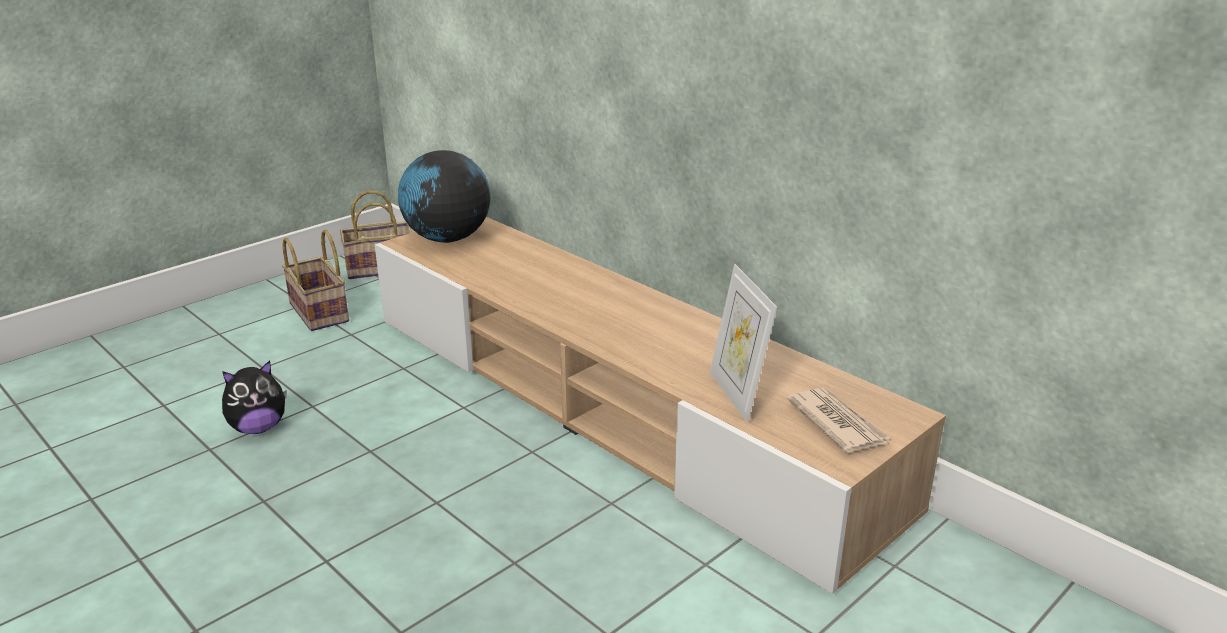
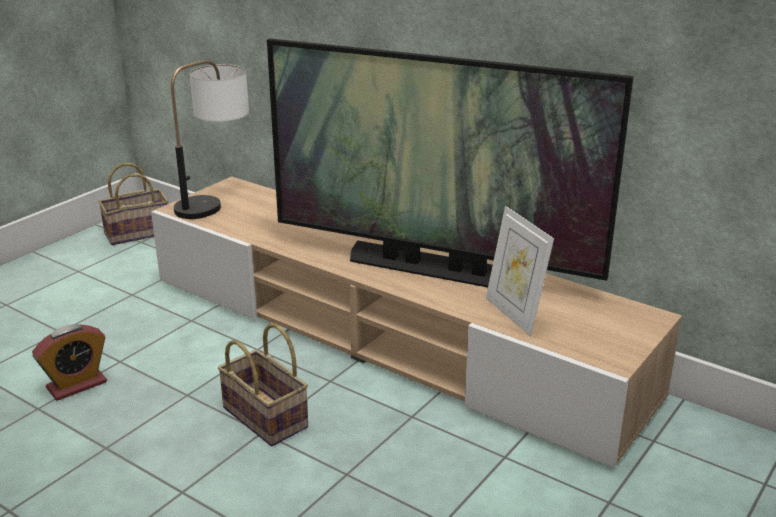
camera: 10 degrees left, 0 degrees up
(258, 428) = (76, 385): plush toy -> alarm clock
(321, 313) = (96, 278): basket -> basket (268, 418)
(447, 239) = (216, 202): globe -> table lamp
(662, 332) = (434, 268): none -> television
(836, 423) = (600, 329): newspaper -> none

